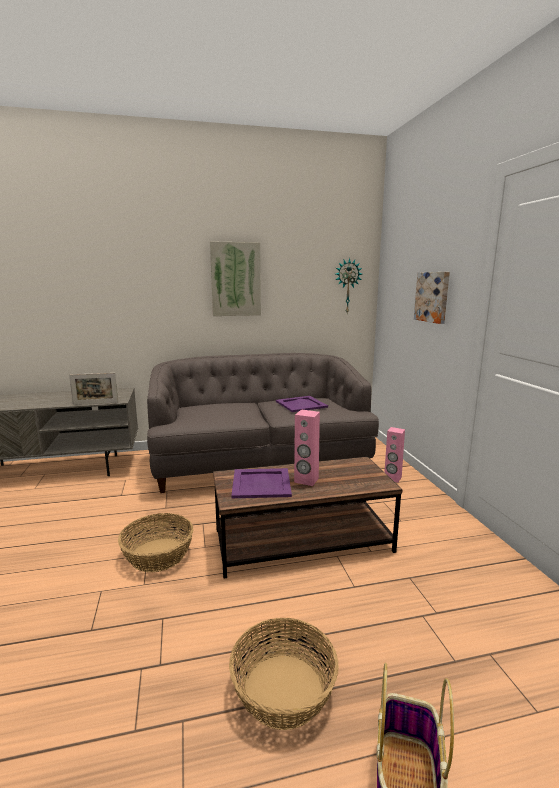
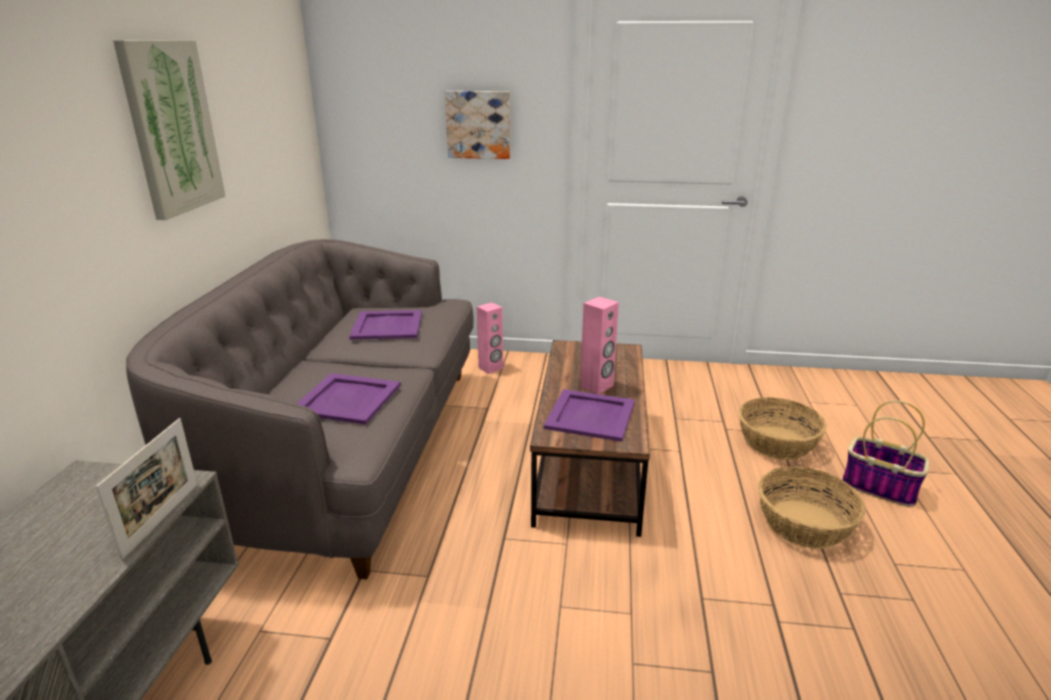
camera: 70 degrees left, 10 degrees up
(158, 554) = (565, 593): basket -> basket (776, 442)
(211, 414) = (347, 399): none -> purple tray
(347, 286) = (292, 116): wall clock -> none

